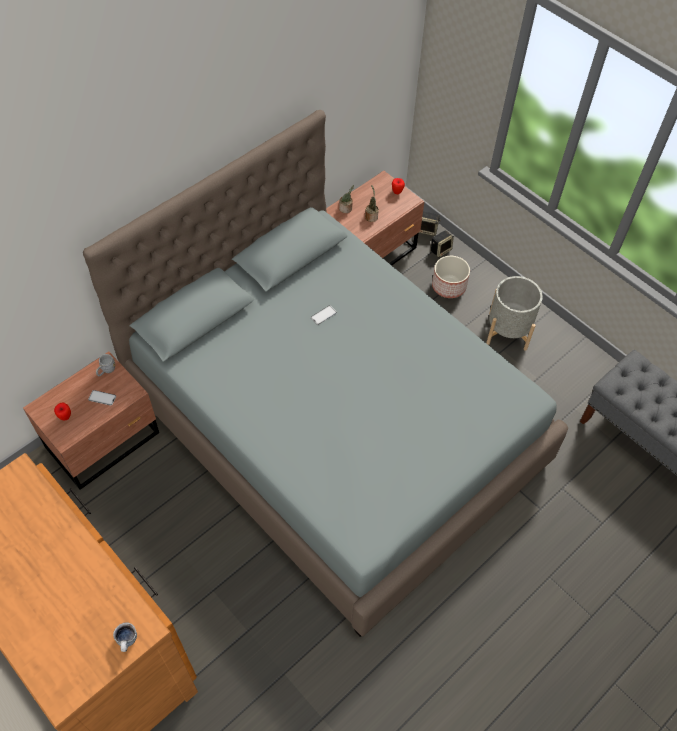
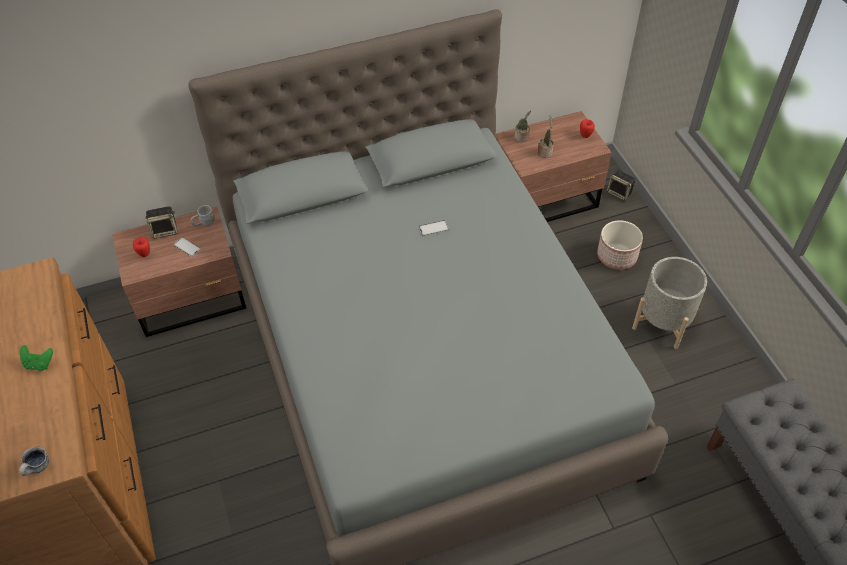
camera: 25 degrees right, 5 degrees down
(72, 552) = (39, 364): none -> green game controller
(440, 250) = (625, 216): speaker -> speaker (165, 230)

